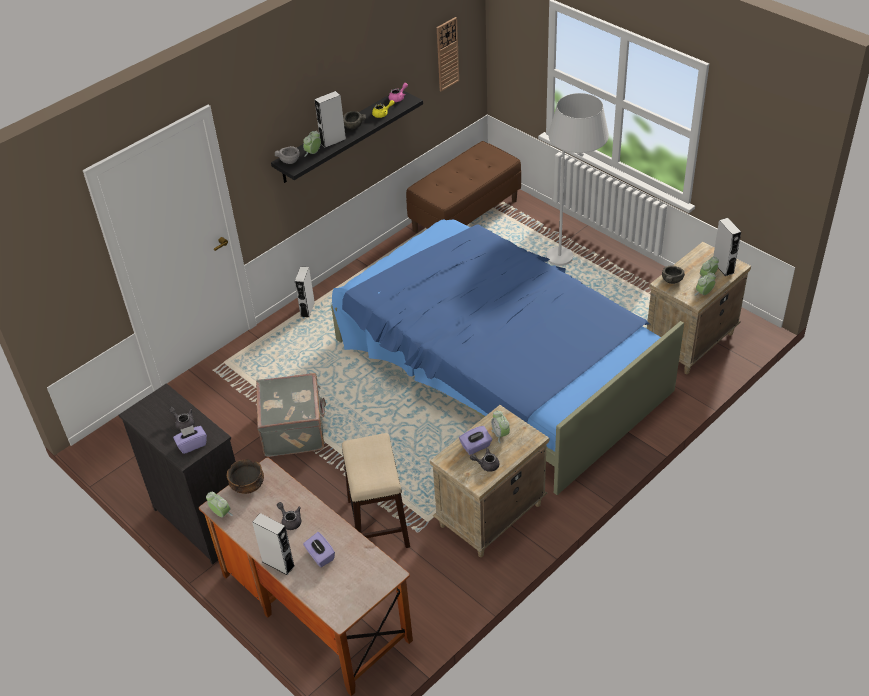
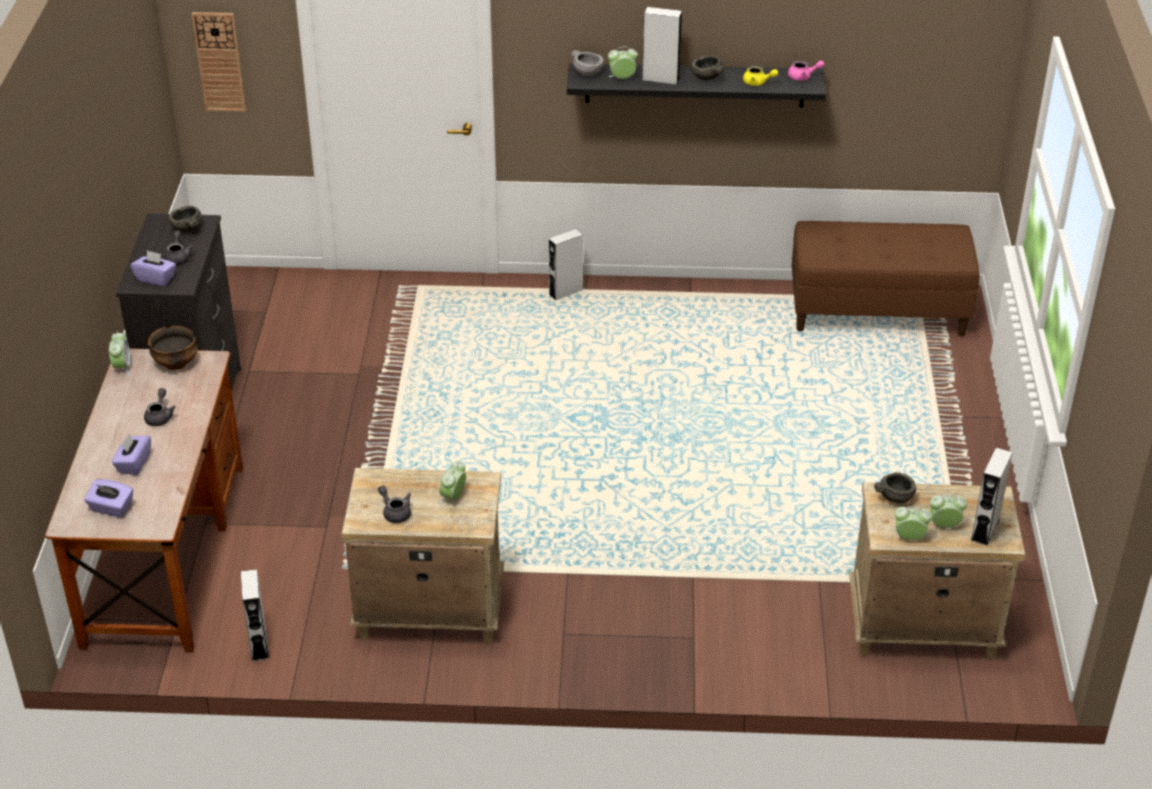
camera: 45 degrees right, 5 degrees down
(159, 405) = (186, 228): none -> grey bowl
(278, 563) = (96, 442): grey speaker -> grey speaker (259, 644)
(294, 430) = (384, 392): grey suitcase -> none
(378, 524) = (323, 531): stool -> none
(447, 54) = (929, 60): wall clock -> wall clock (219, 61)
(476, 446) = (413, 489): purple tissue box -> purple tissue box (111, 508)
(497, 363) = (668, 481): blue bed -> none
(572, 253) = (939, 434): white floor lamp -> none

